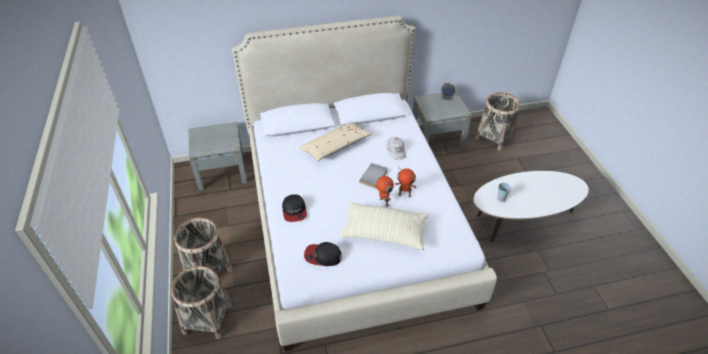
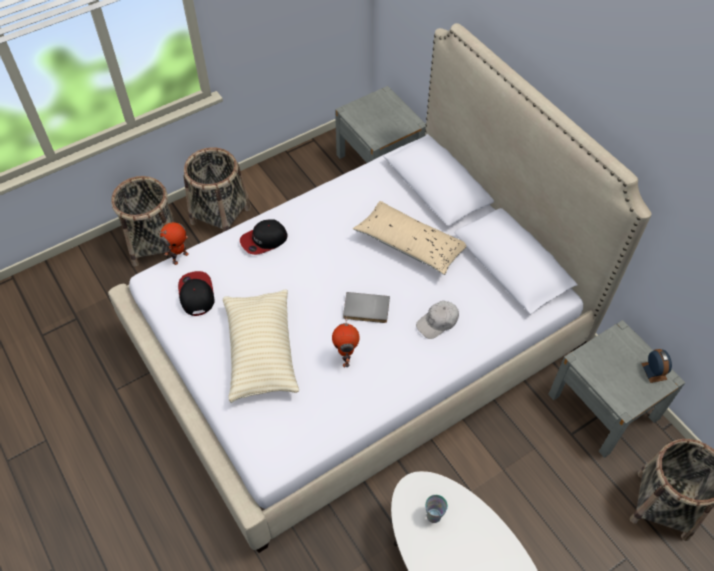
camera: 70 degrees right, 10 degrees up
(383, 202) = (320, 335): toy robot -> toy robot (179, 257)

